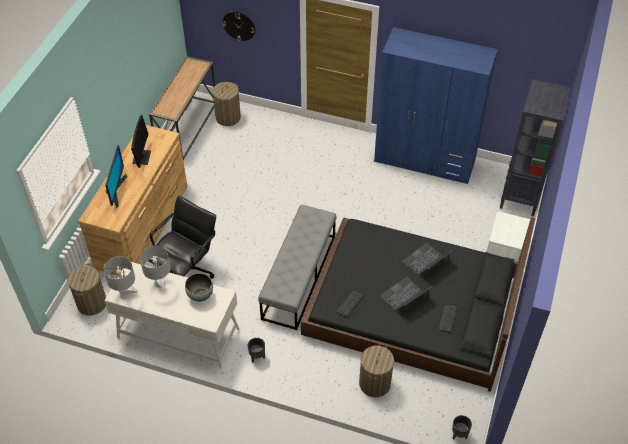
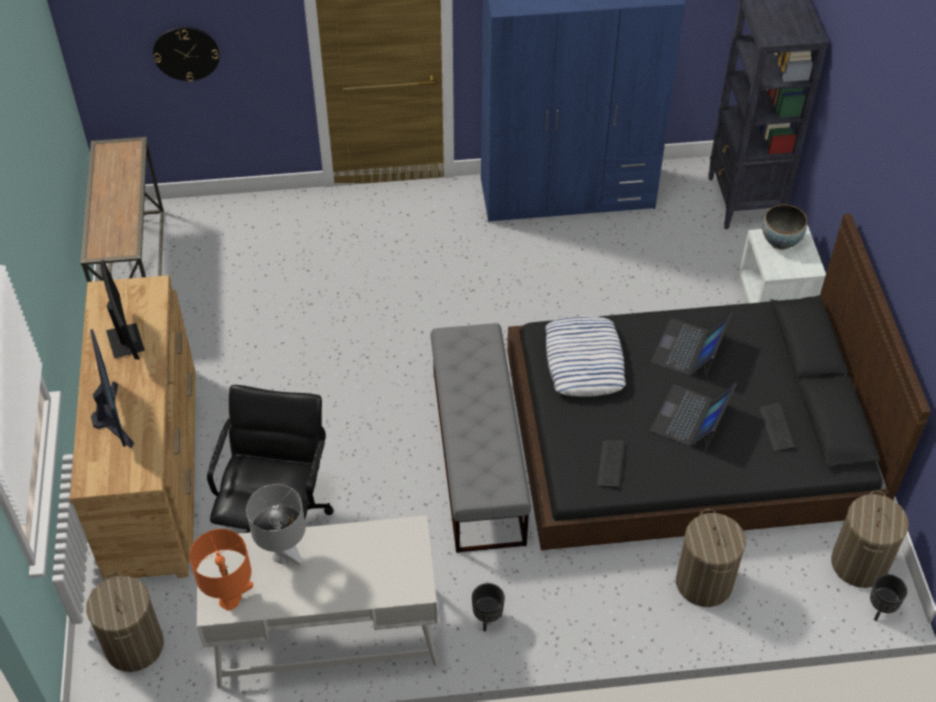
camera: 25 degrees left, 0 degrees up
(125, 294) = (230, 600): grey table lamp -> orange table lamp
(200, 295) = (370, 548): bowl -> bowl (780, 241)
(228, 117) = (198, 230): laundry basket -> laundry basket (859, 563)
(368, 248) = (584, 361): none -> pillow

